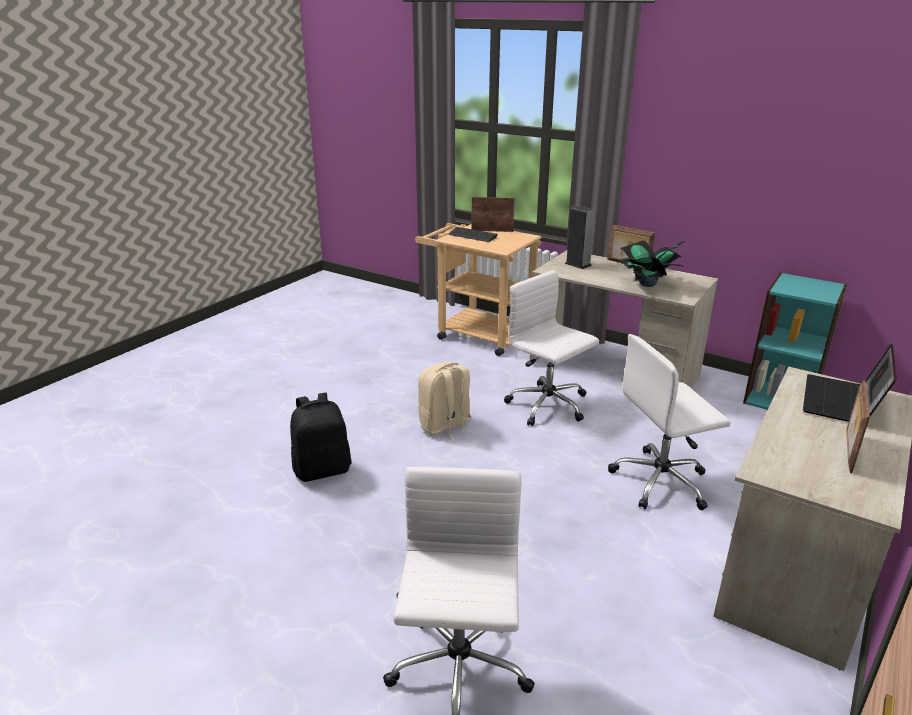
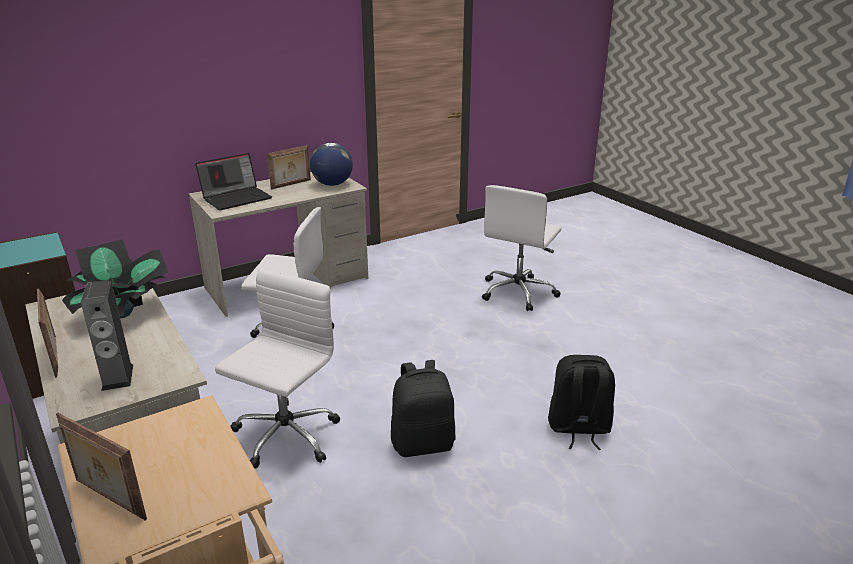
camera: 155 degrees left, 0 degrees up
(445, 427) = (423, 443): beige backpack -> black backpack
(472, 236) = (183, 481): keyboard -> none
(548, 406) = (285, 437): white office chair -> white office chair turned 135 degrees counterclockwise
(796, 469) = (332, 184): none -> globe

